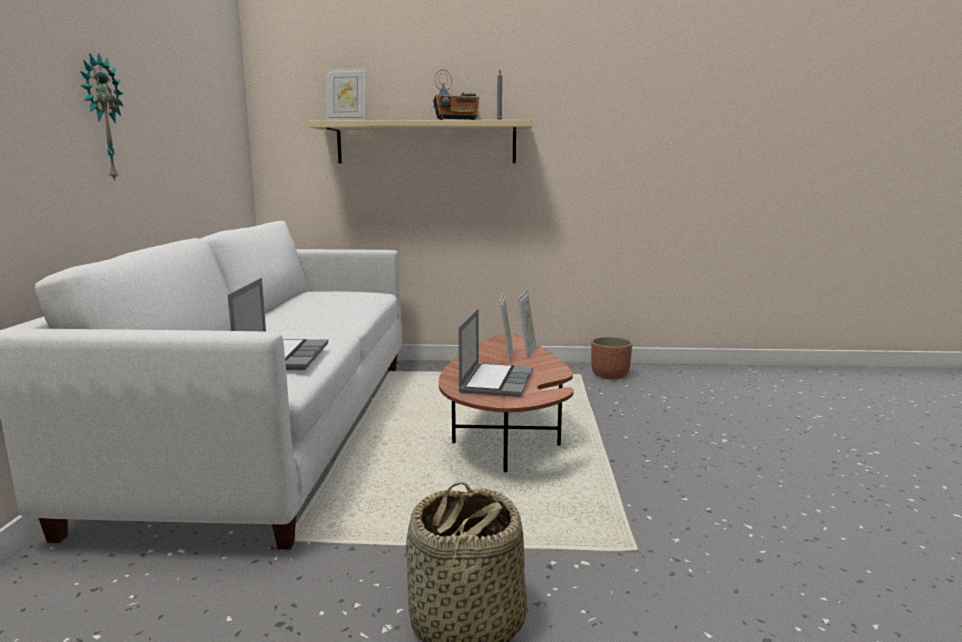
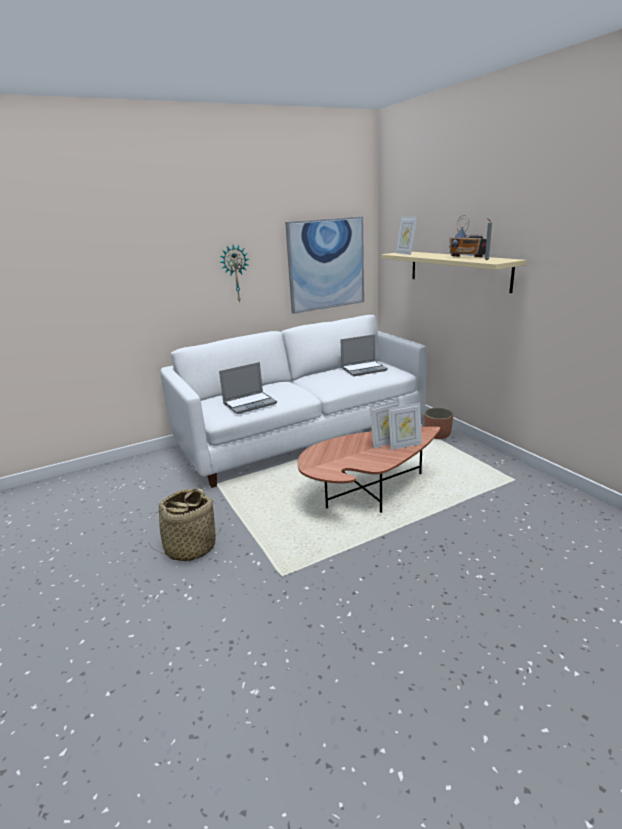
camera: 60 degrees right, 10 degrees up
(207, 134) = (326, 264): none -> picture
(495, 381) = (337, 455): laptop -> laptop (364, 369)
(609, 375) = (535, 491): planter -> planter (437, 435)

